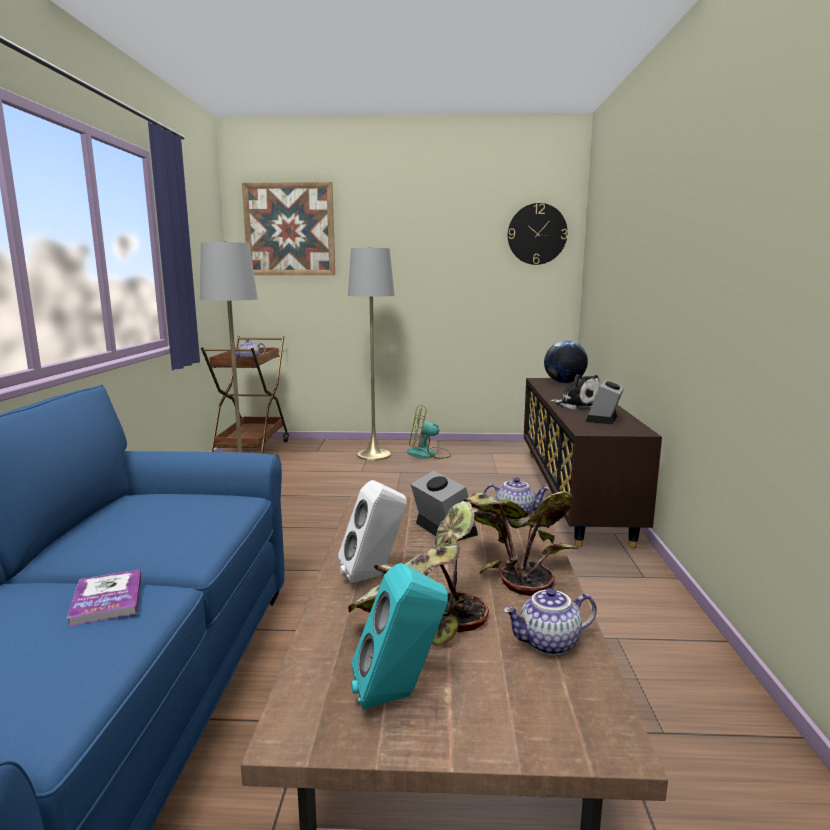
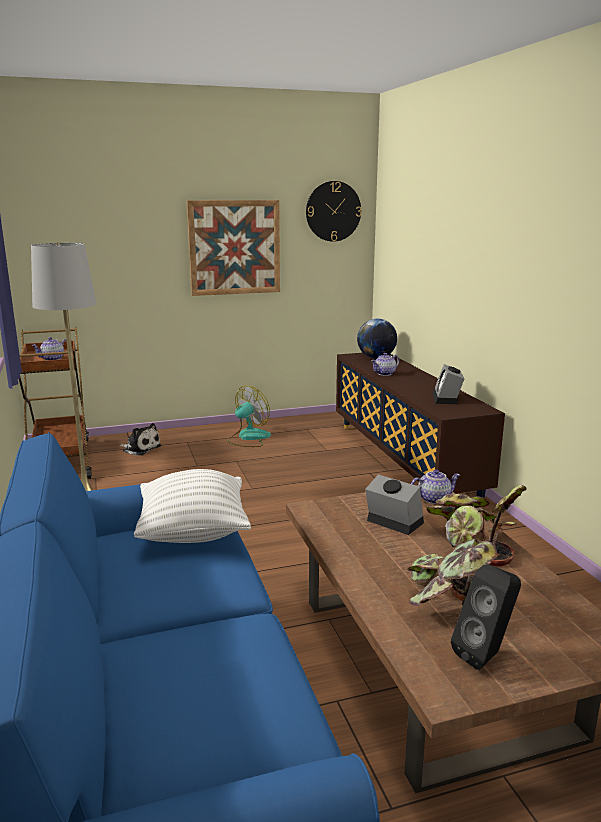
camera: 20 degrees left, 5 degrees up
(107, 599) = (226, 637): book -> none
(211, 502) = (194, 533): none -> white pillow
(289, 229) = (75, 208): picture -> picture (234, 247)
(374, 455) = (195, 445): grey floor lamp -> none
(374, 576) = (381, 573): white speaker -> none
(400, 696) = (486, 655): turquoise speaker -> black speaker
(428, 454) = (248, 438): fan -> fan turned 150 degrees clockwise
(549, 644) = (543, 598): teapot -> teapot (384, 374)
(577, 405) = (412, 385): plush toy -> plush toy (140, 448)

